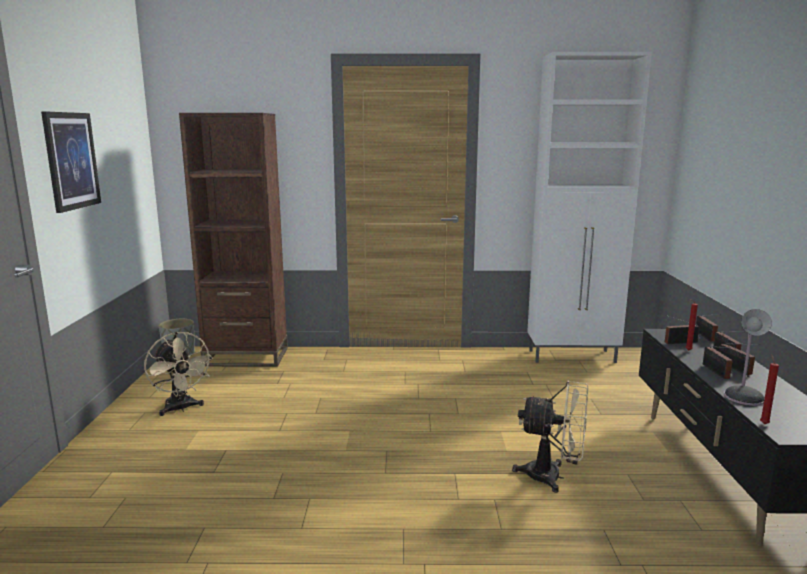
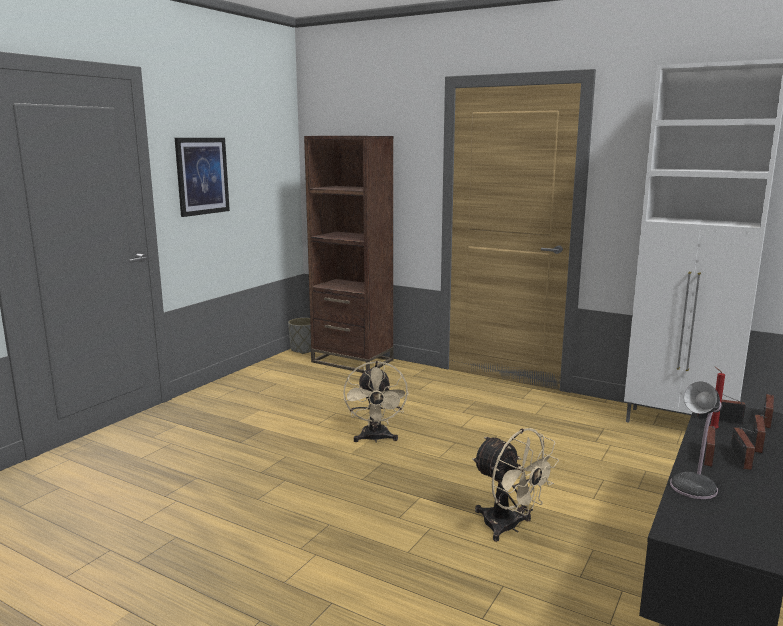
camera: 30 degrees right, 0 degrees up
(181, 408) = (264, 391): beige fan -> beige fan (375, 439)
(763, 423) = (668, 515): red candle -> none

